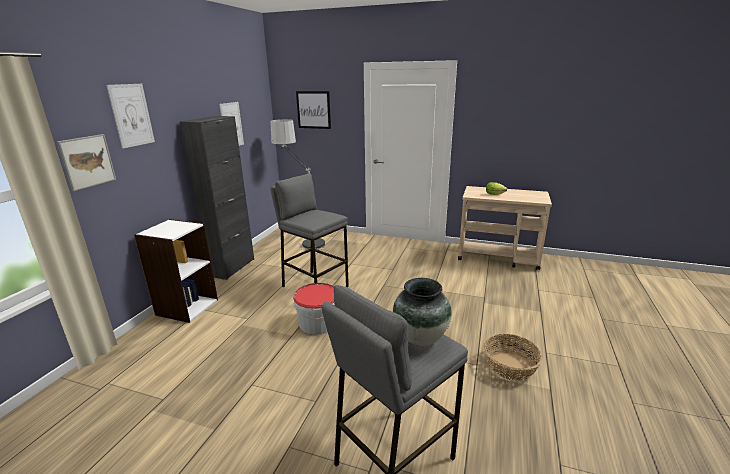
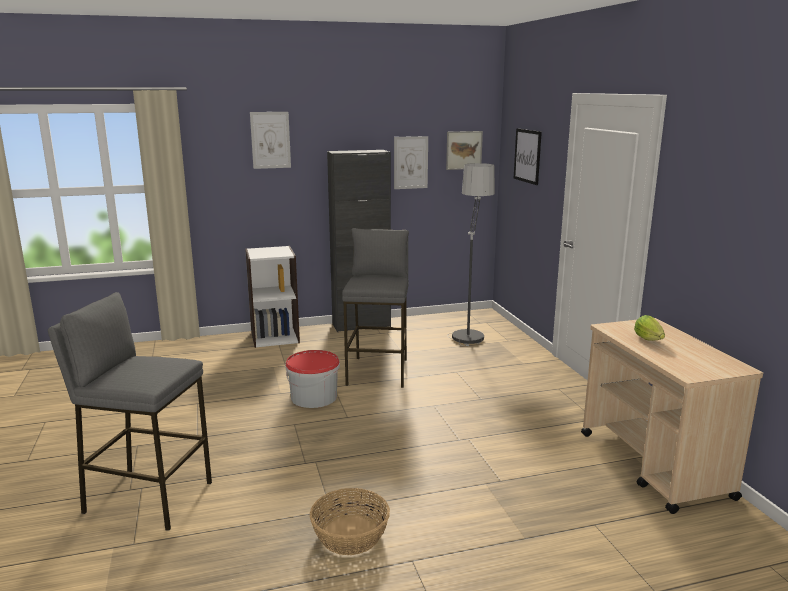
camera: 55 degrees right, 5 degrees down
(87, 161) = (217, 175): picture -> picture (464, 150)
(420, 338) = (151, 373): vase -> none

